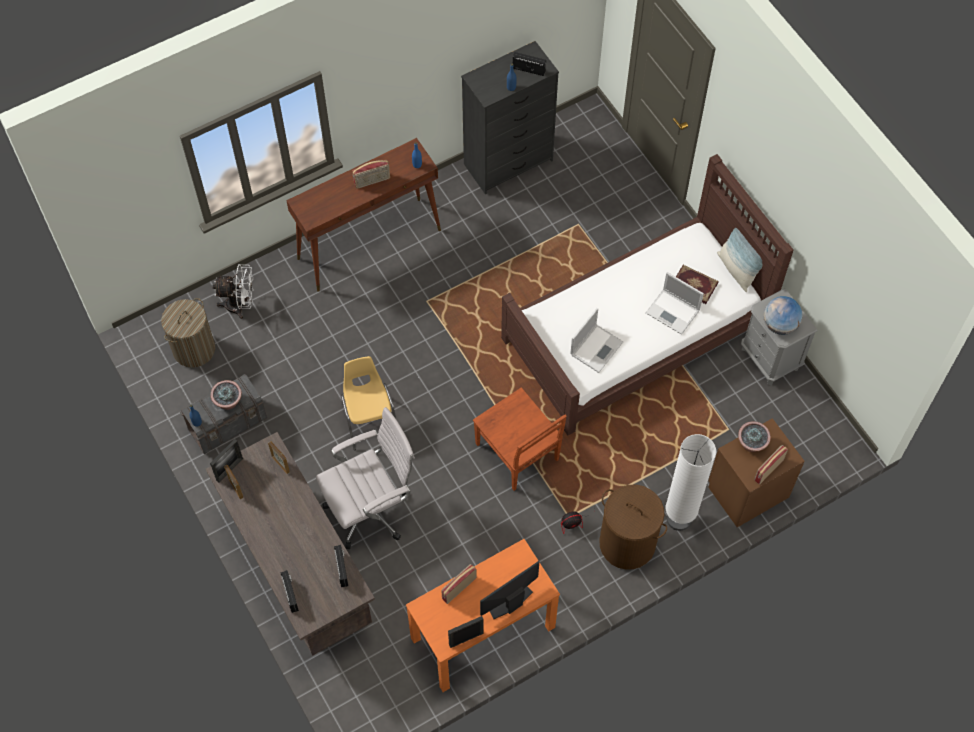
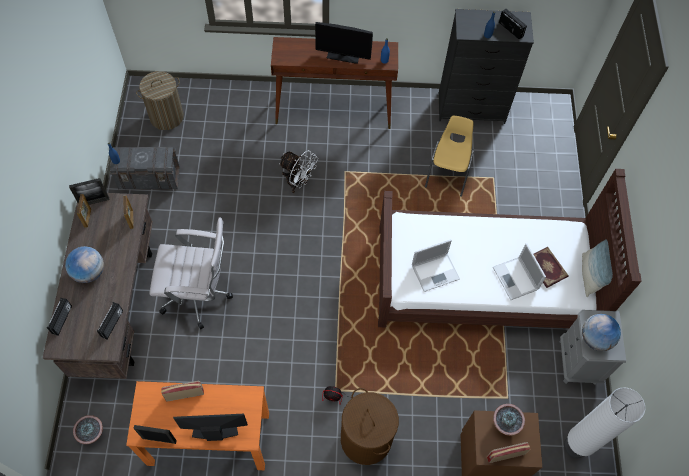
camera: 30 degrees right, 0 degrees up
(228, 402) = (147, 159): potted plant -> potted plant (92, 433)
(240, 305) = (218, 105): white fan -> white fan (298, 182)
(280, 537) = (89, 272): none -> globe
(370, 420) = (245, 231): yellow chair -> yellow chair (448, 174)
(372, 181) = (343, 55): radio -> monitor
(518, 453) = (332, 318): brown chair -> none
(679, 519) = (419, 445): white floor lamp -> white floor lamp (575, 446)

